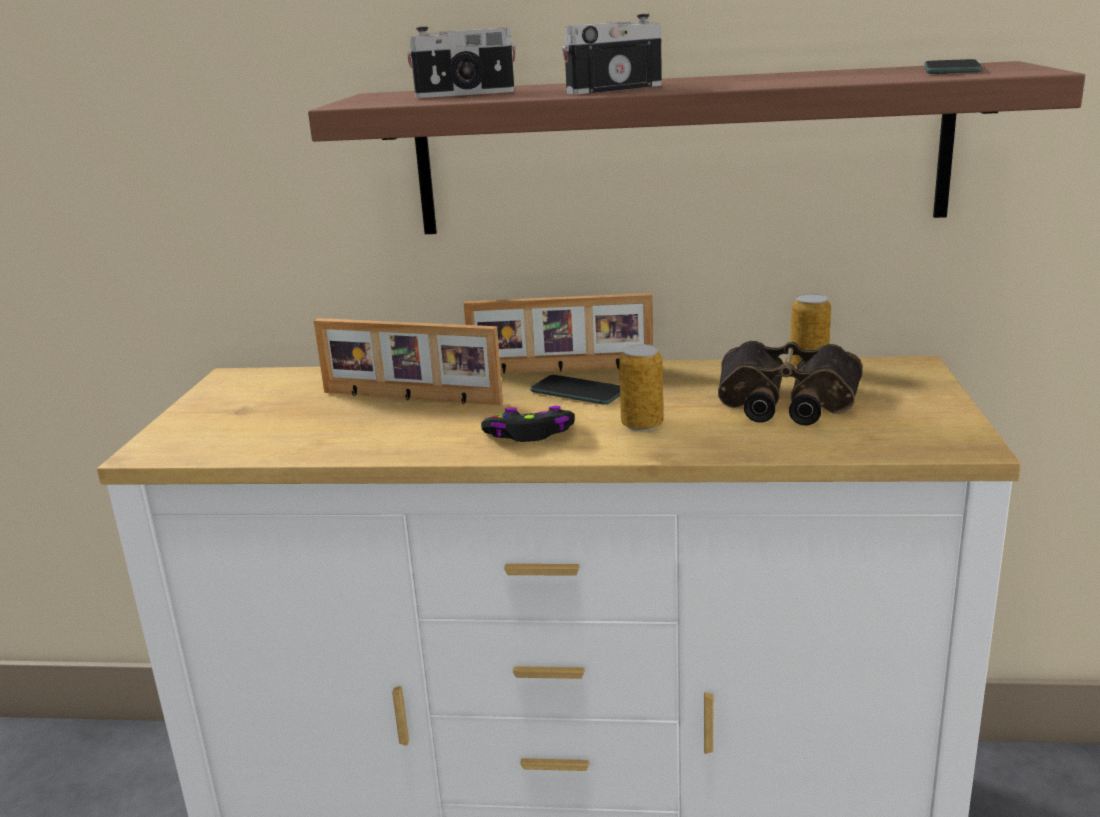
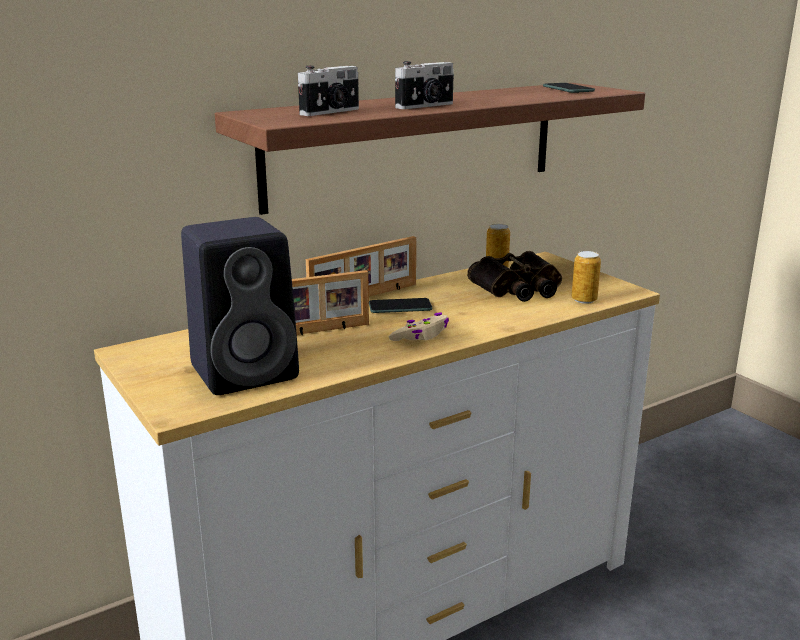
camera: 40 degrees left, 0 degrees up
(281, 427) = (248, 371): none -> black speaker
(530, 435) = (421, 336): black game controller -> beige game controller
(612, 89) = (426, 106): camera -> camera turned 150 degrees counterclockwise
(642, 425) = (471, 316): can -> can (584, 300)

